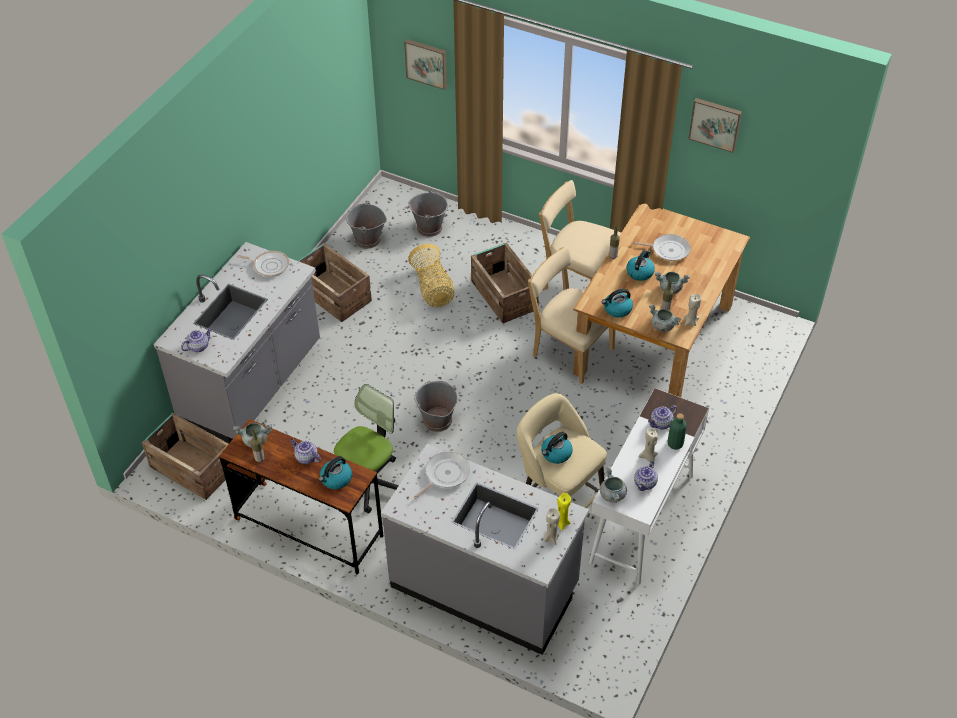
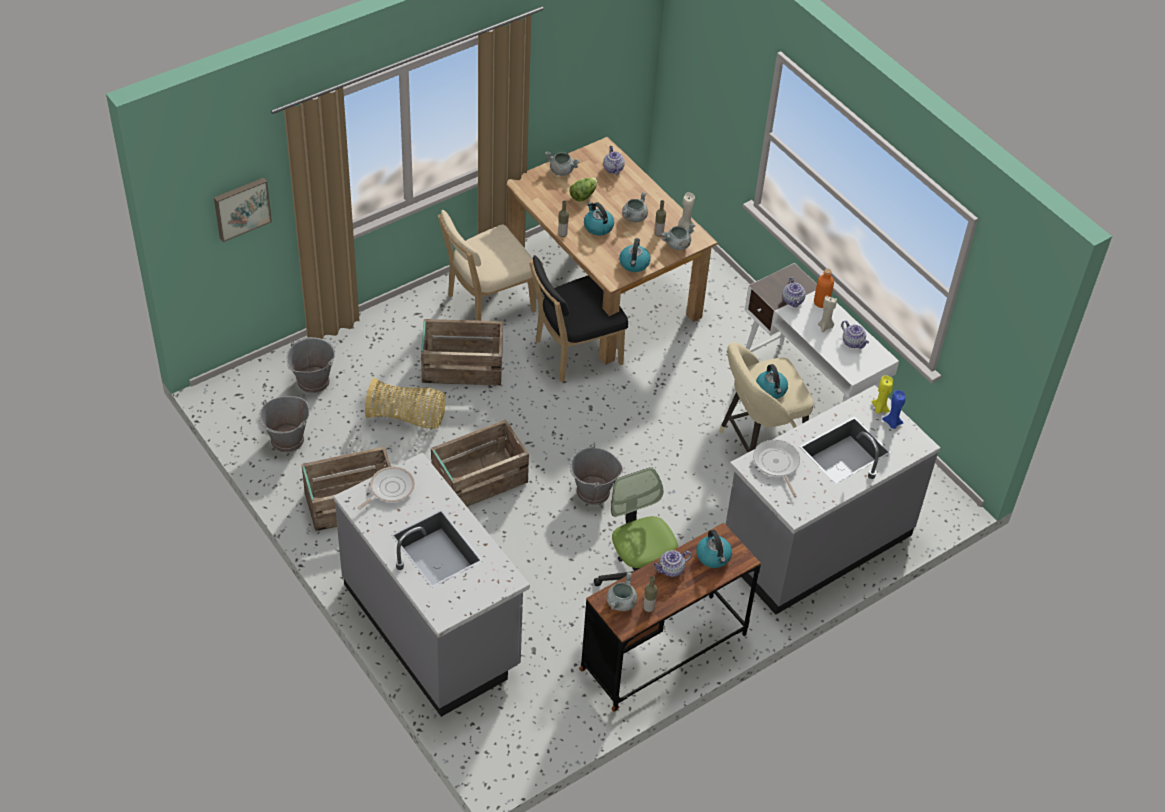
camera: 65 degrees left, 0 degrees up
(192, 467) = (516, 725): crate -> crate (478, 480)
(199, 346) = (471, 594): teapot -> teapot (613, 168)
(551, 538) = (892, 423): beige candle -> blue candle
(569, 351) = (574, 353): beige chair -> black chair
(612, 495) = (853, 369): grey cooking pot -> grey cooking pot (562, 171)
(668, 250) = (583, 195): frying pan -> lettuce
(675, 444) = (821, 303): green bottle -> orange bottle
(715, 123) = (556, 51): picture -> none

